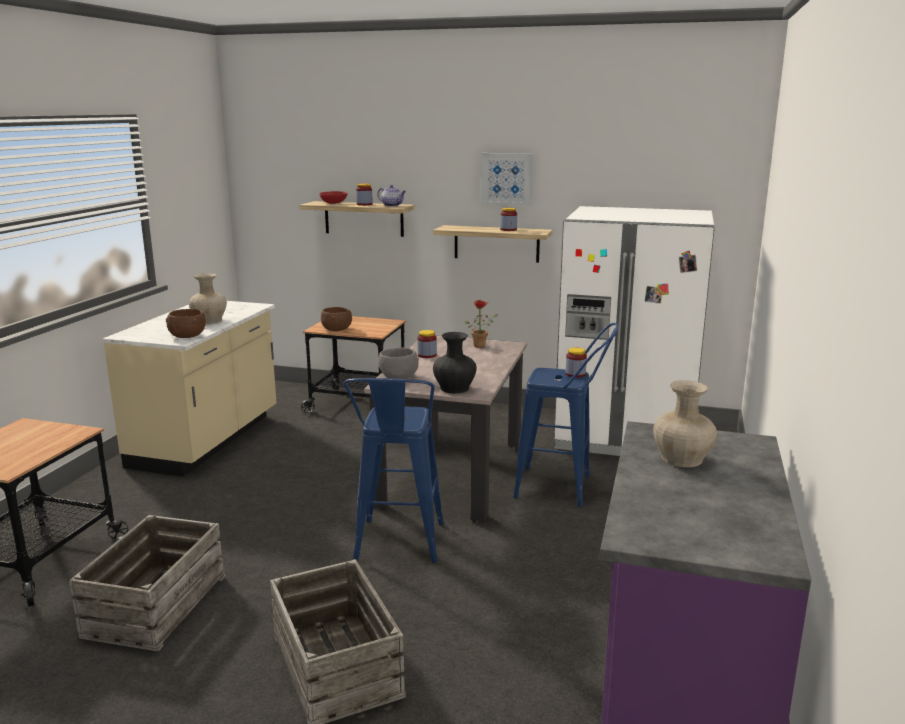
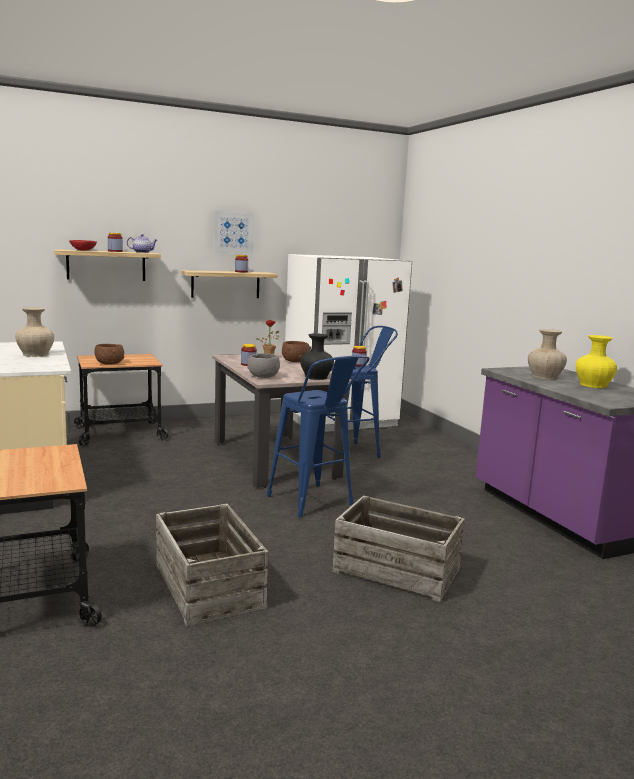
camera: 40 degrees left, 5 degrees down
(188, 336) = (51, 364): brown bowl -> brown bowl (295, 361)
(721, 495) = (593, 385): none -> yellow vase

